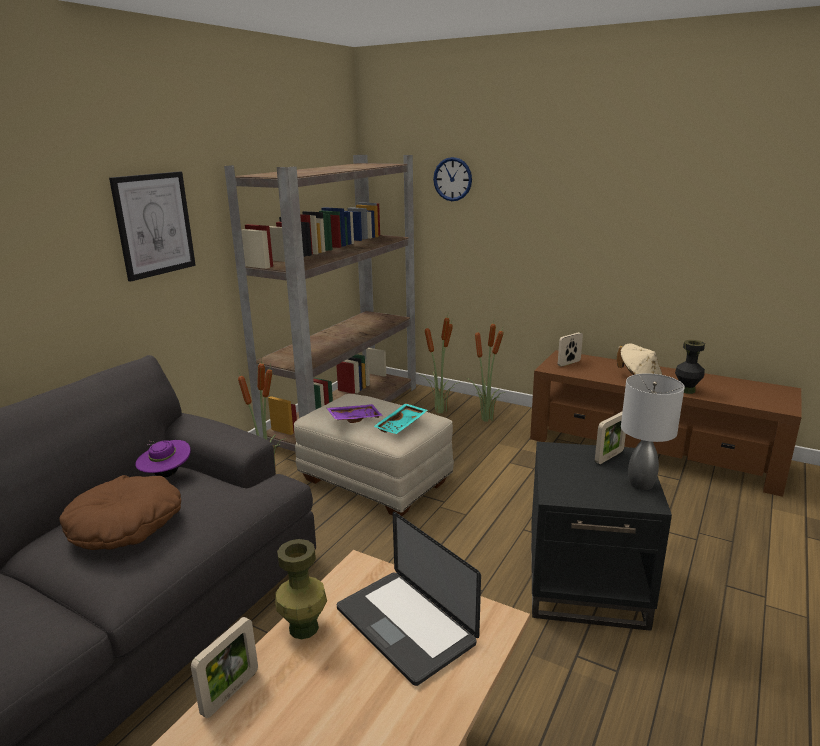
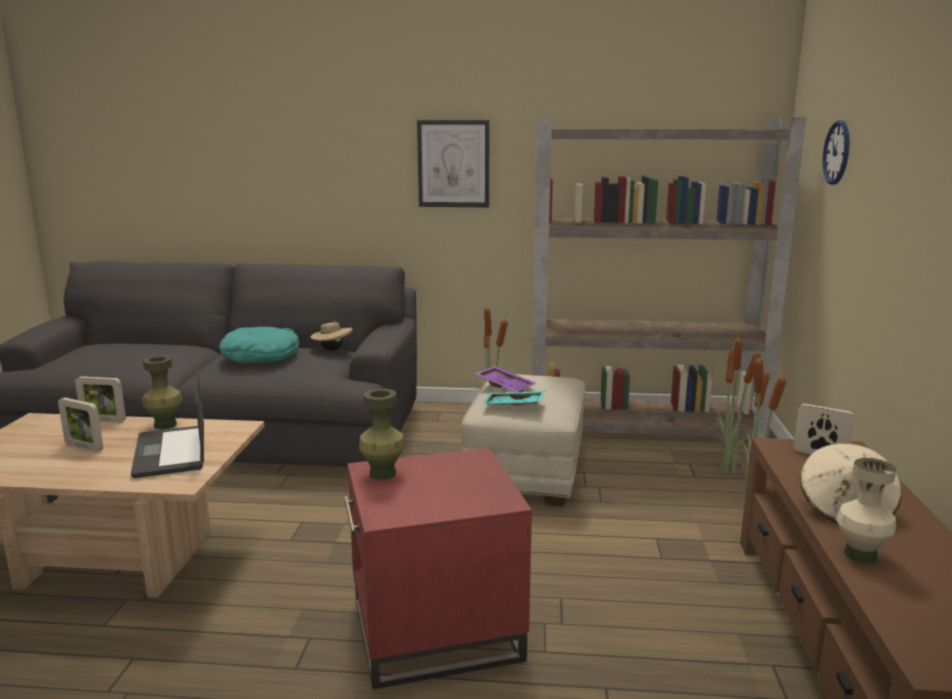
camera: 65 degrees right, 5 degrees down
(124, 525) = (262, 356): brown pillow -> turquoise pillow
(166, 474) = (332, 349): purple hat -> beige hat
(405, 626) = (171, 453): laptop -> laptop turned 45 degrees counterclockwise
(570, 490) = (383, 474): none -> green vase
(587, 583) = (436, 630): black side table -> red side table
(609, 457) = (483, 487): picture frame -> picture frame (84, 447)
(640, 484) = (424, 509): grey table lamp -> none
(686, 390) = (860, 555): black vase -> beige vase

